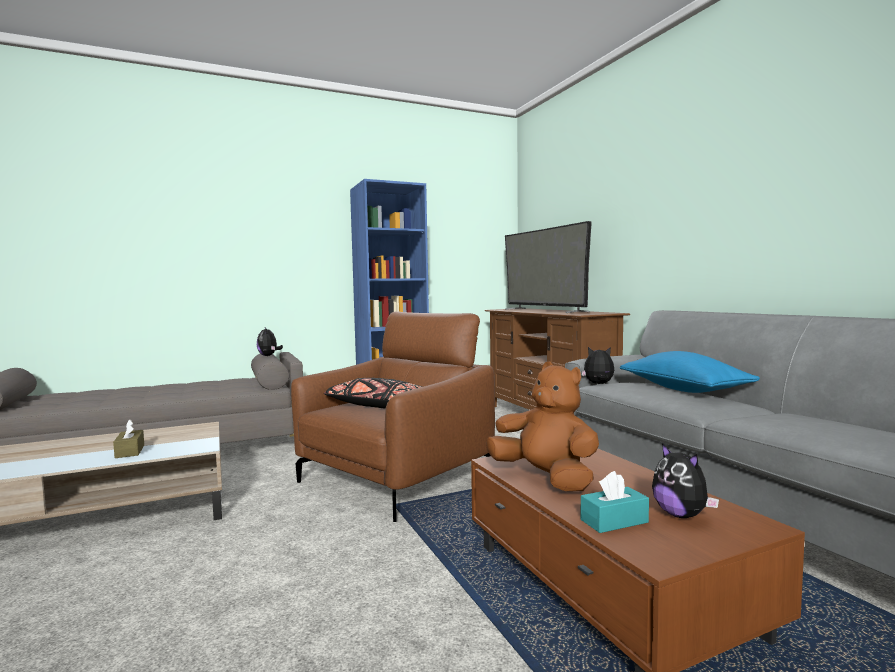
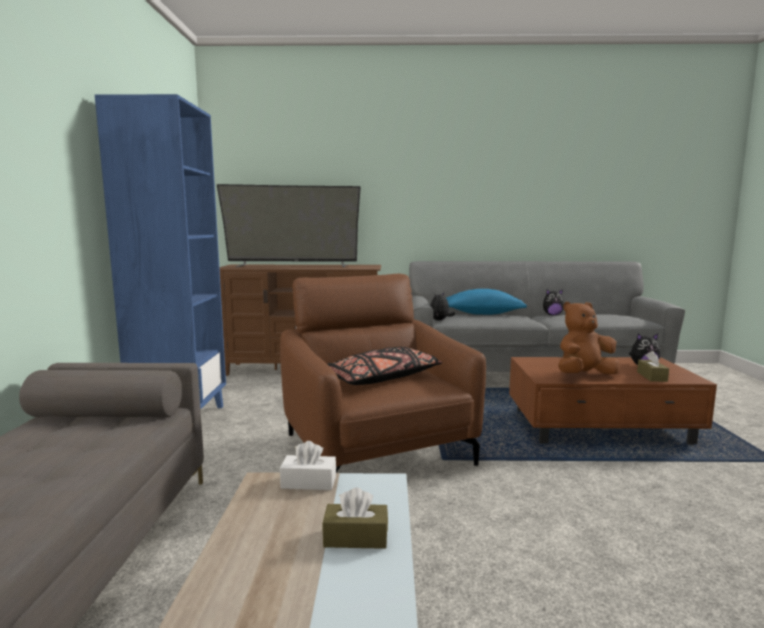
camera: 65 degrees left, 5 degrees up
(203, 433) = (308, 482): none -> white tissue box
(269, 356) = (101, 370): plush toy -> plush toy (552, 315)
(614, 521) = (652, 376): turquoise tissue box -> brown tissue box

